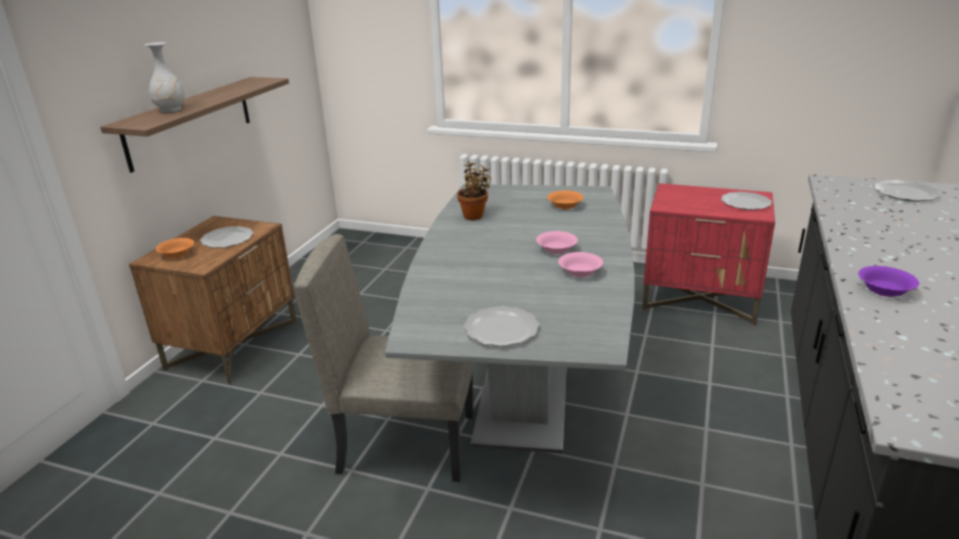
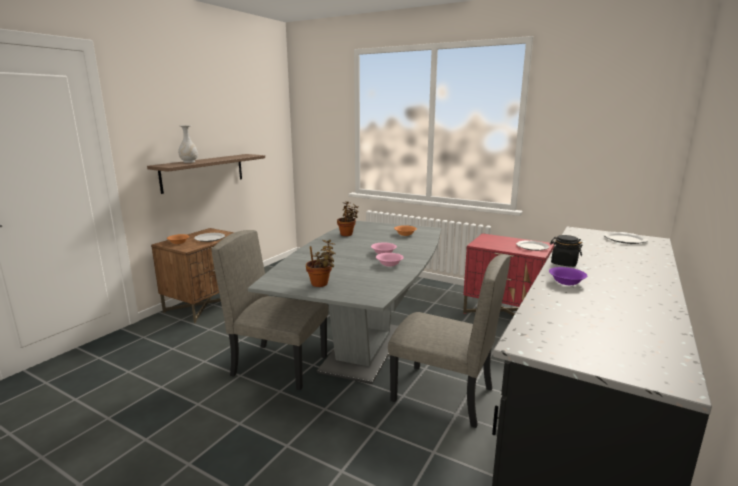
camera: 10 degrees right, 10 degrees down
(500, 328) = (321, 284): plate -> potted plant
(670, 455) = (442, 395): none -> beige chair
(856, 252) = (563, 263): none -> black jar

